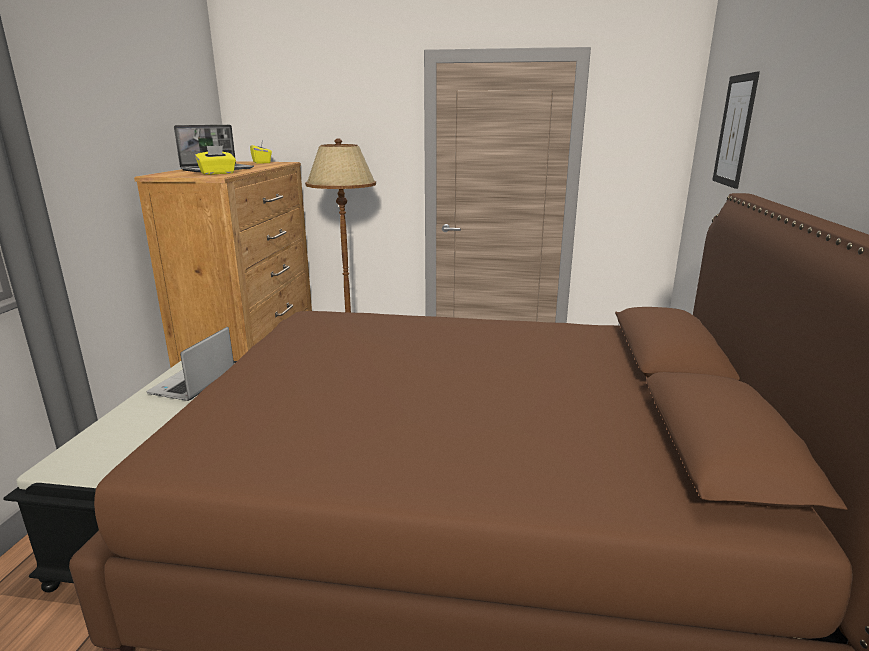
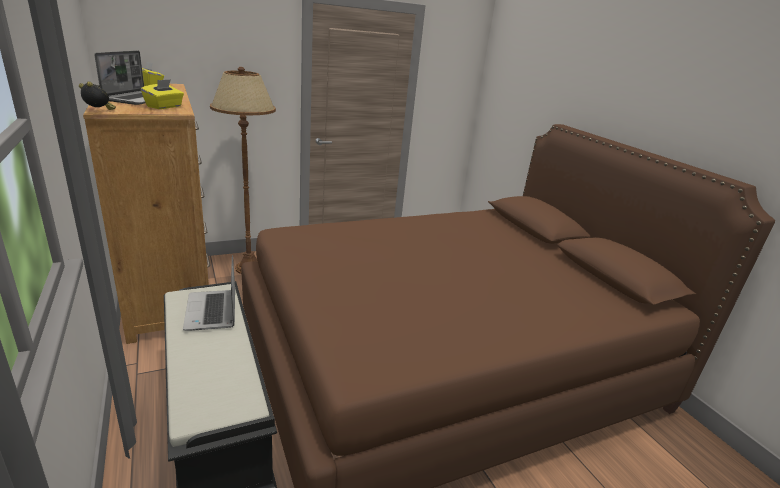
camera: 35 degrees left, 5 degrees up
(151, 175) = (99, 111): none -> alarm clock
(735, 131) = (532, 79): picture -> none

